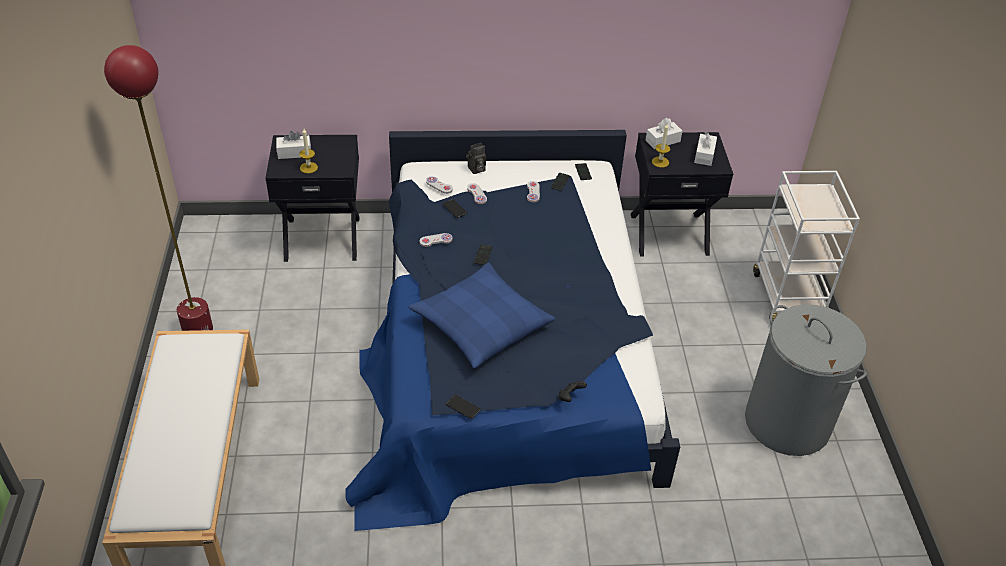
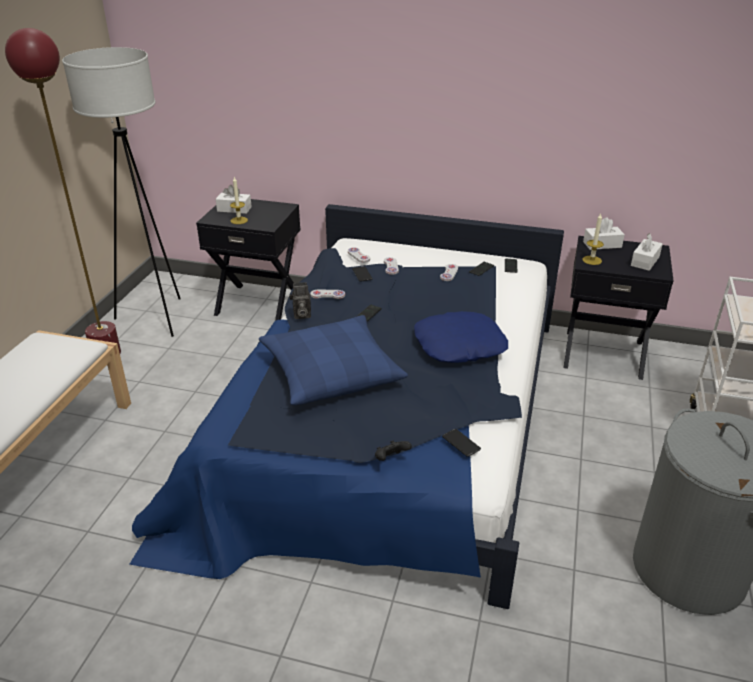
camera: 20 degrees right, 10 degrees down
(224, 276) = (156, 318): none -> white floor lamp
(463, 407) = (265, 444): phone -> phone (461, 443)
(476, 169) = (403, 250): camera -> camera (301, 315)
(576, 273) = (459, 345): none -> blue pillow

